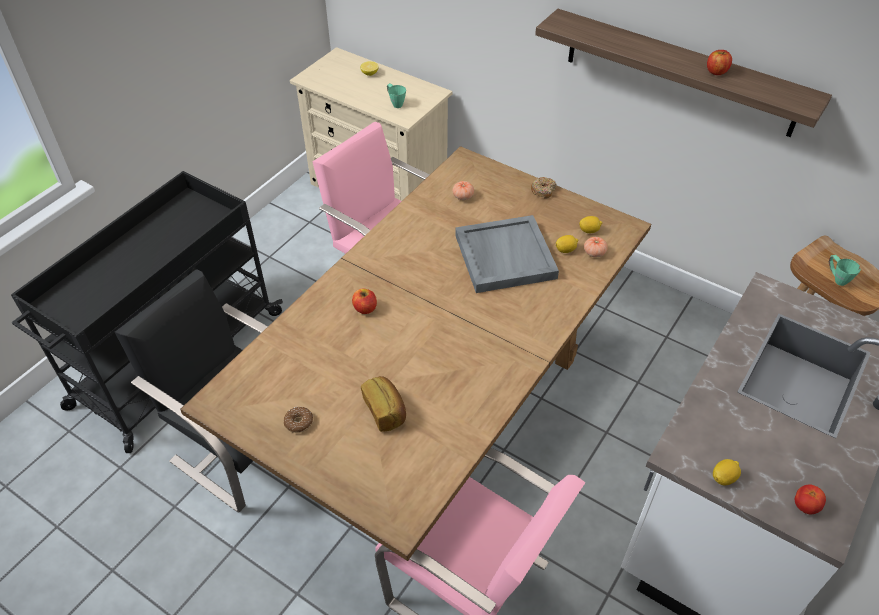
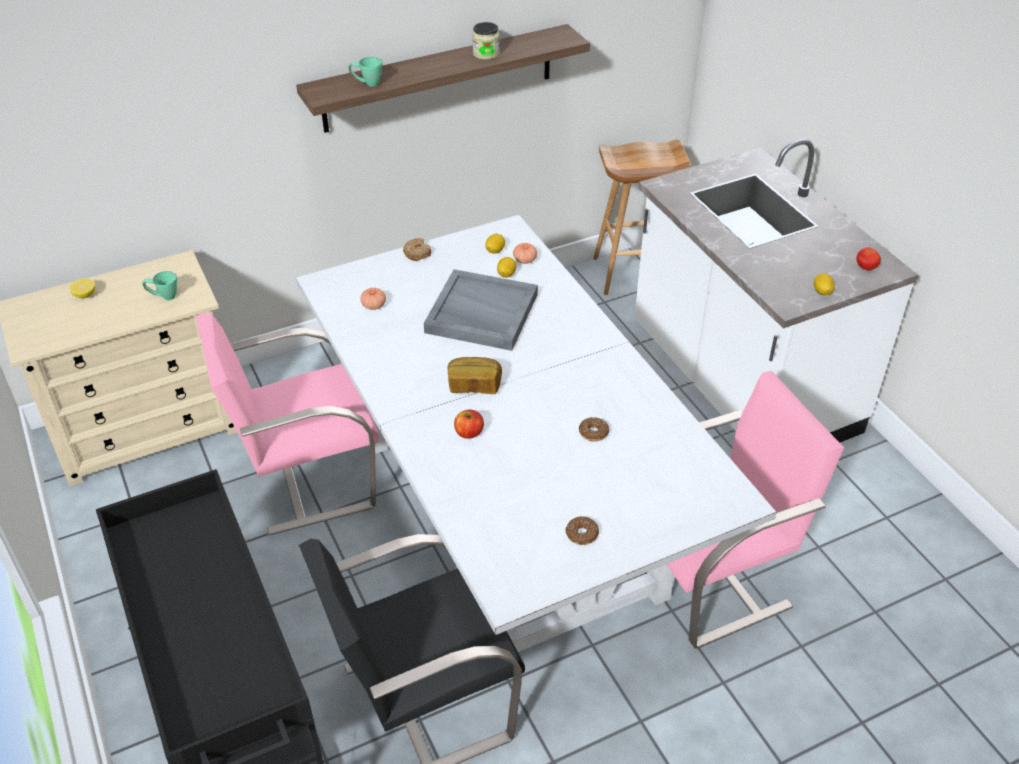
camera: 60 degrees left, 5 degrees down
(385, 411) = (610, 466): bread -> bread (474, 385)
(417, 384) = (593, 433): none -> donut
(440, 413) = (508, 515): brown dining table -> white dining table
(716, 71) = (486, 54): apple -> jar
(836, 278) = (646, 163): green mug -> green mug (367, 83)

